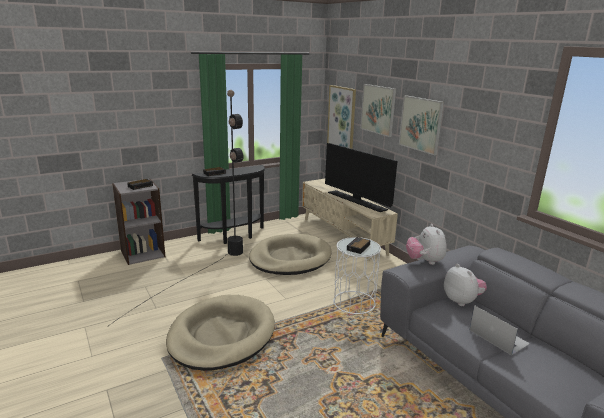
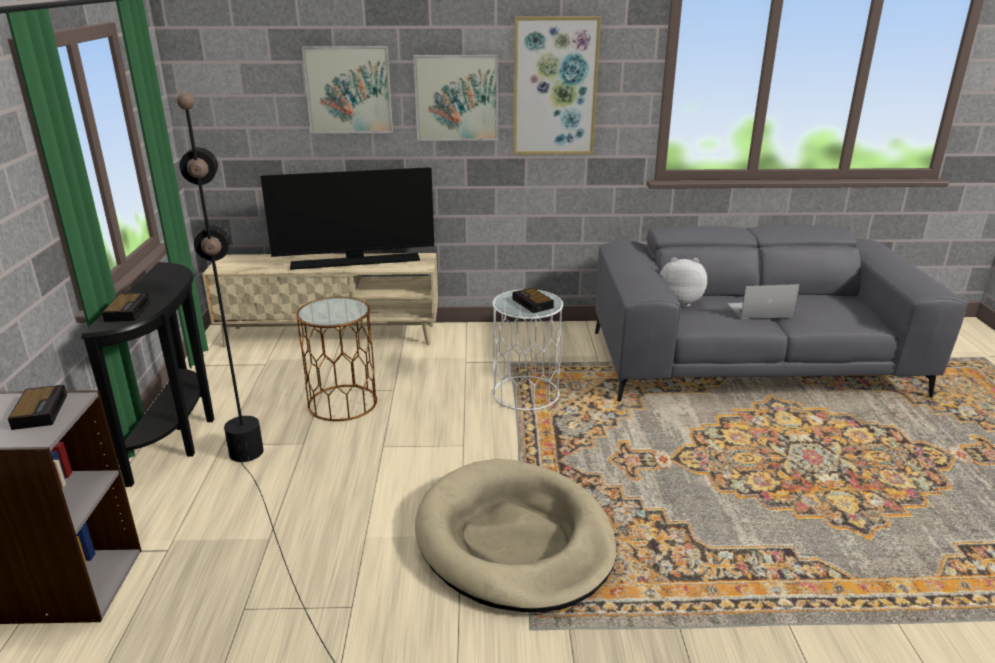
camera: 60 degrees left, 5 degrees up
(290, 258) = (342, 403): beige dog bed -> brown side table
(341, 120) = (244, 128): picture -> picture (555, 87)
(424, 261) = (631, 275): plush toy -> none

